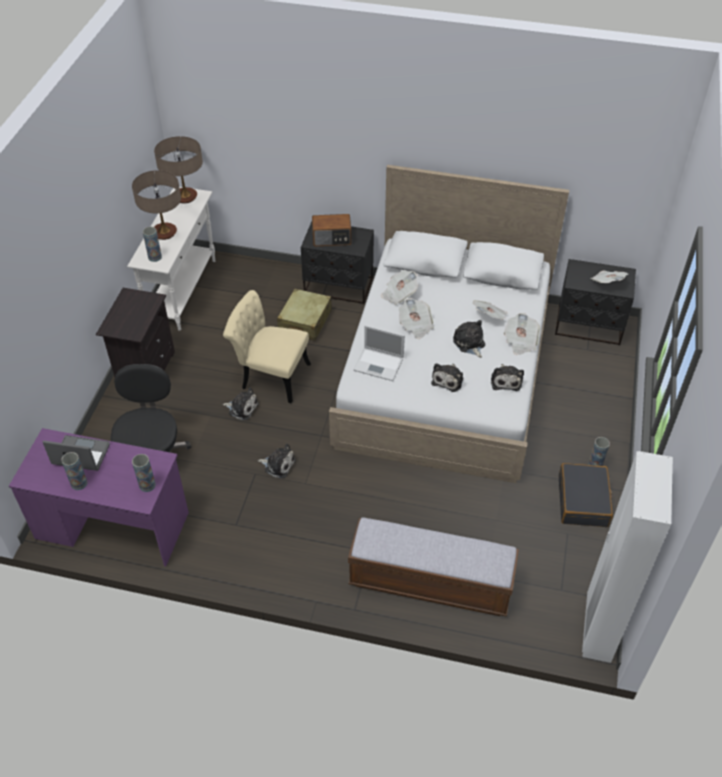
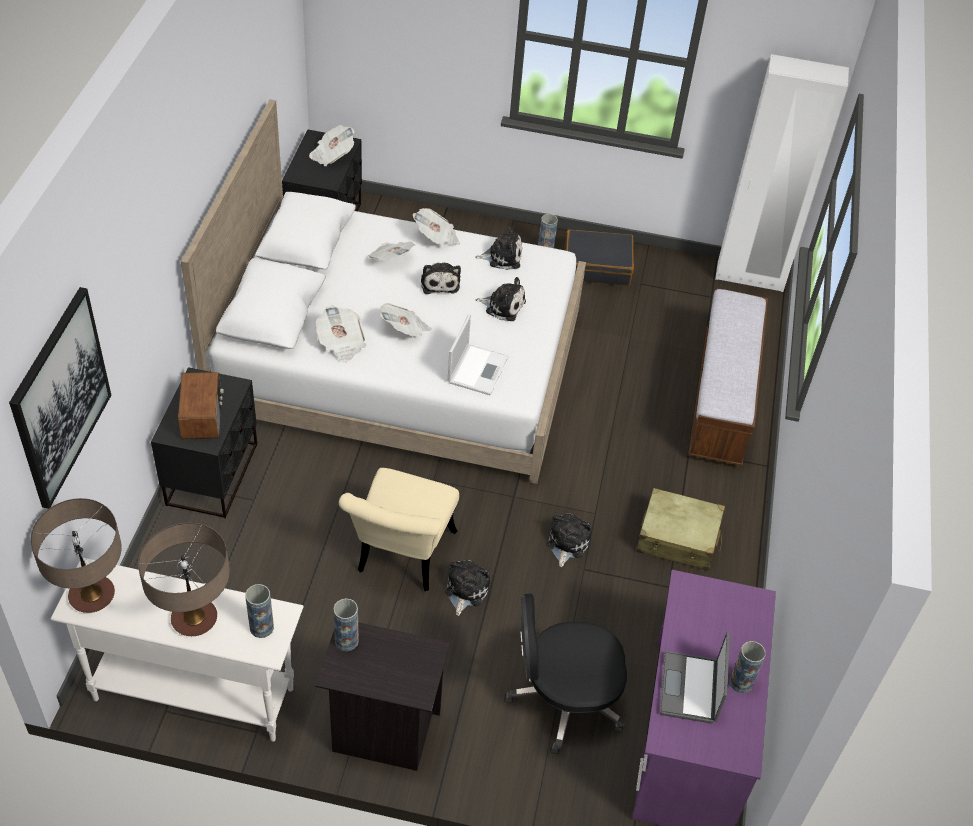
camera: 95 degrees left, 0 degrees up
(147, 485) = (730, 598): vase -> vase (346, 641)
(232, 107) = (60, 397): none -> picture
(305, 321) = (288, 516): beige suitcase -> beige suitcase (678, 538)
(469, 343) = (439, 282): plush toy -> plush toy turned 75 degrees counterclockwise

